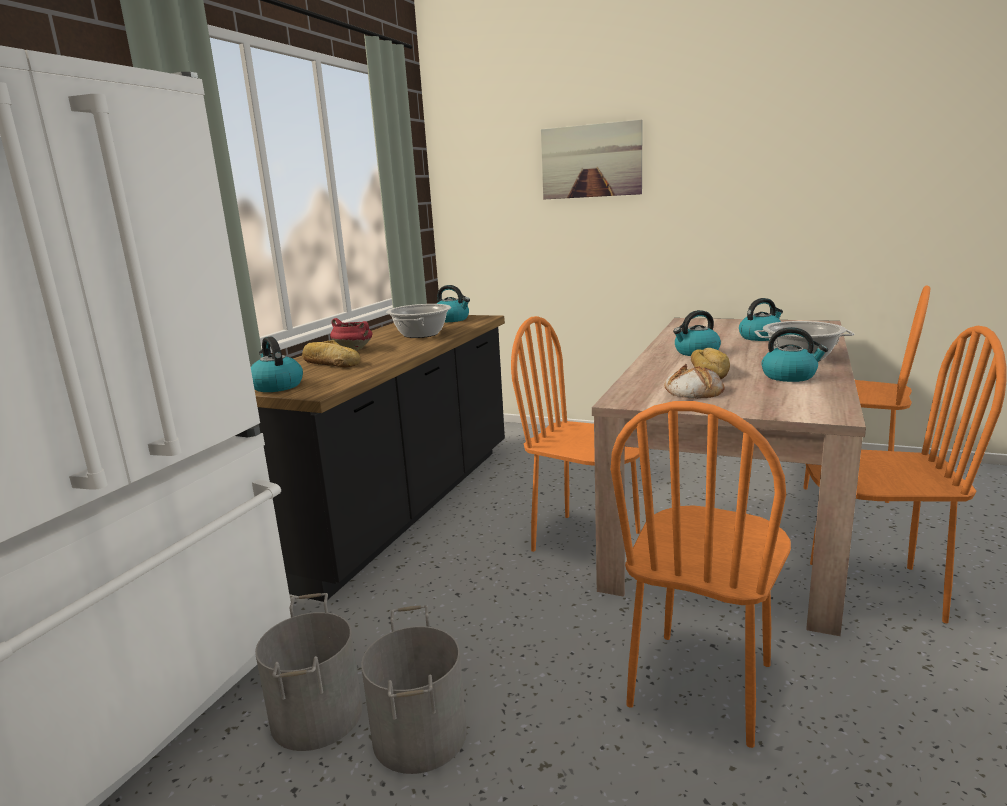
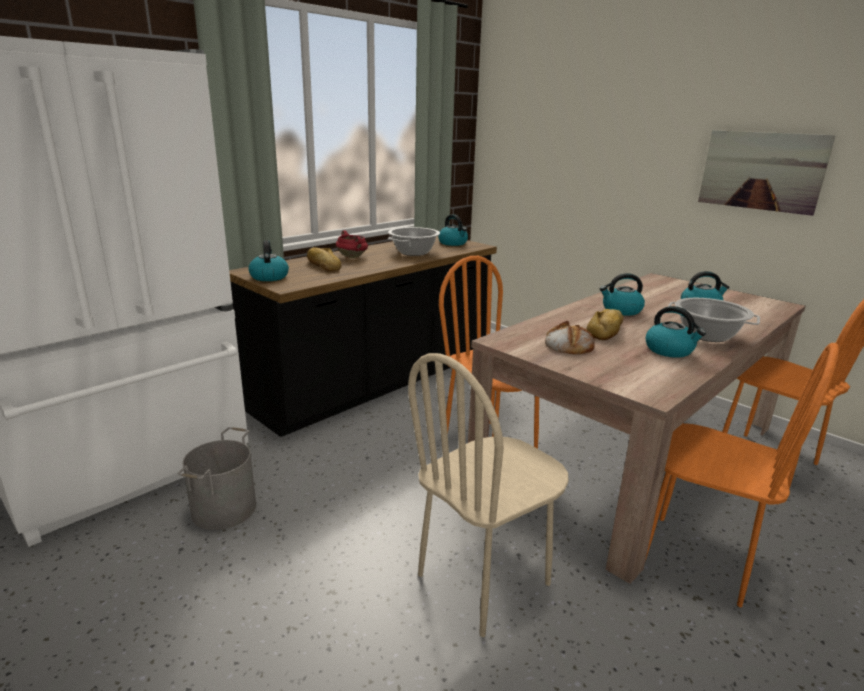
camera: 20 degrees right, 5 degrees up
(421, 734) = (273, 543): grey bucket -> none
(591, 161) = (604, 119): picture -> picture (761, 171)
(702, 685) = (484, 580): orange chair -> beige chair

